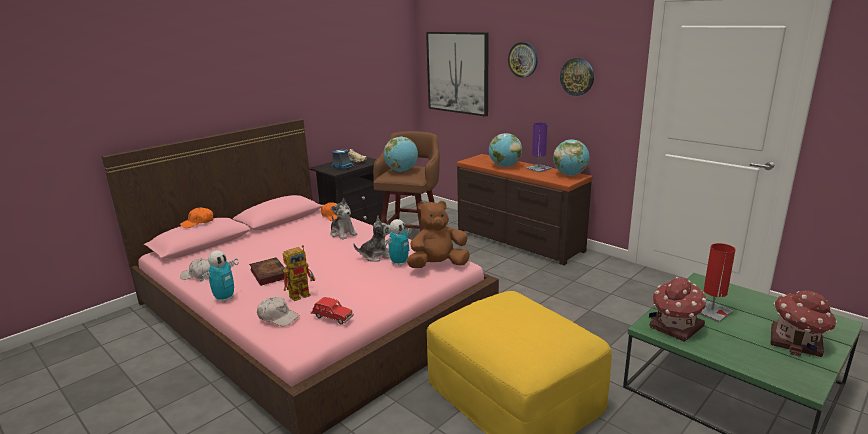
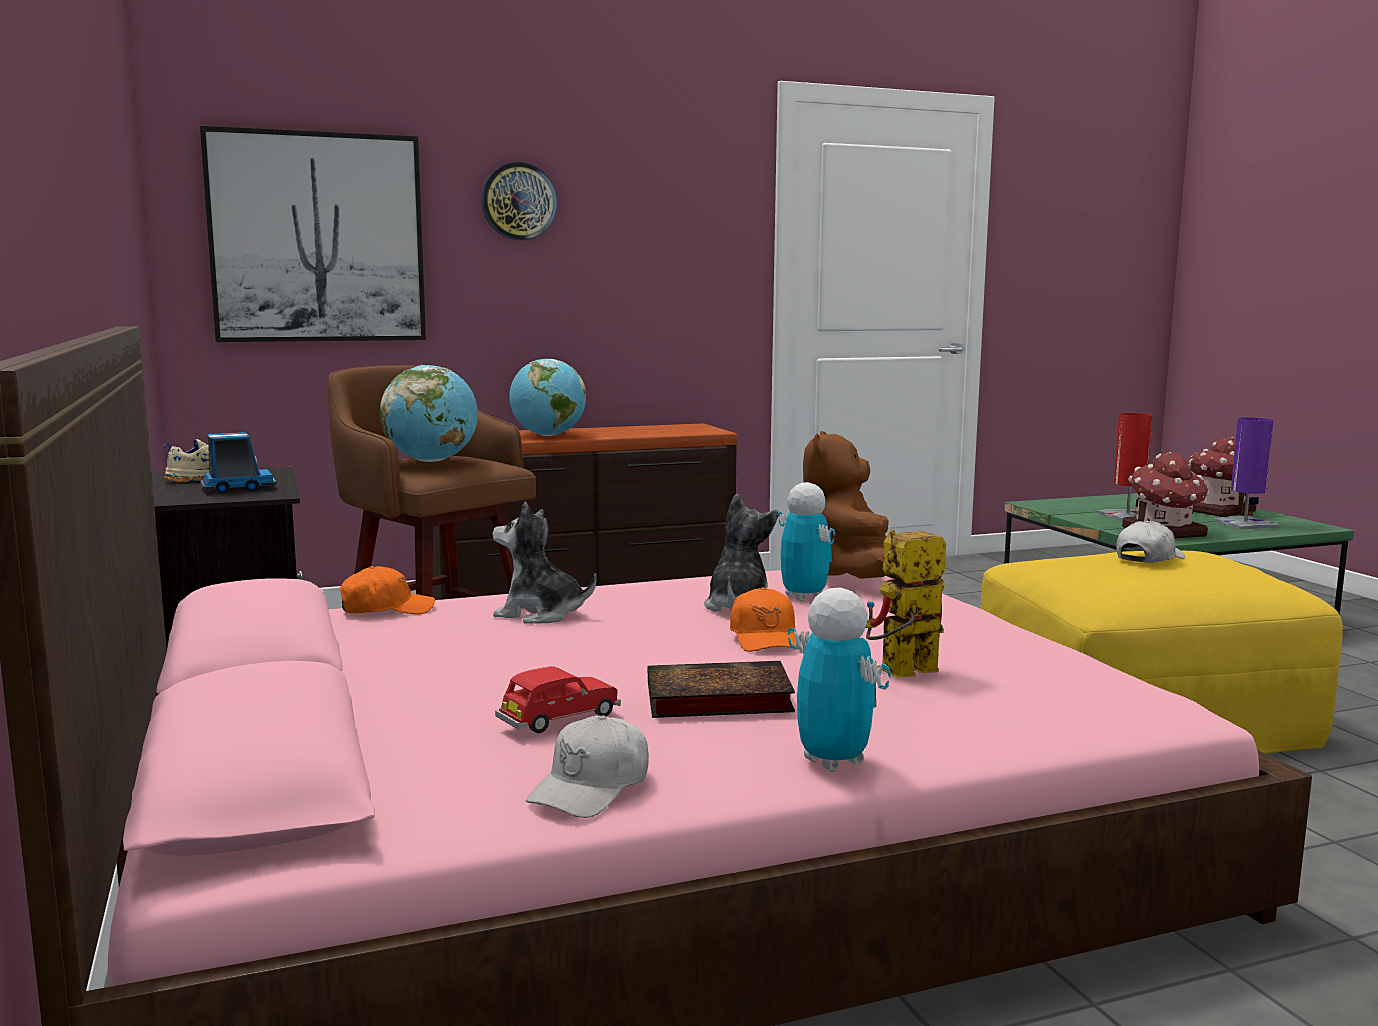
camera: 65 degrees left, 10 degrees down
(198, 223) = (234, 689): orange cap -> orange cap (765, 638)
(278, 317) = (1021, 706): white cap -> white cap (1148, 558)
(303, 293) = (901, 674): toy robot -> toy robot turned 105 degrees counterclockwise
(332, 317) = (1051, 664): red toy car -> red toy car (559, 720)
(343, 233) = (540, 614): plush toy -> plush toy turned 150 degrees counterclockwise
(538, 168) = (607, 429): purple table lamp -> purple table lamp (1244, 524)
(570, 174) = (678, 426): globe -> none
(577, 76) = (649, 233): wall clock -> none

